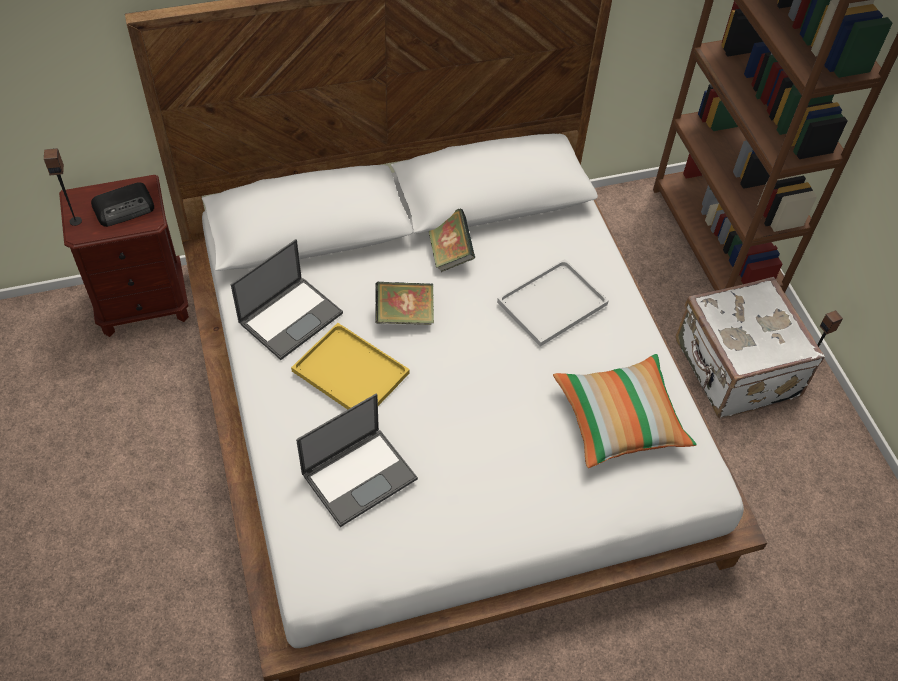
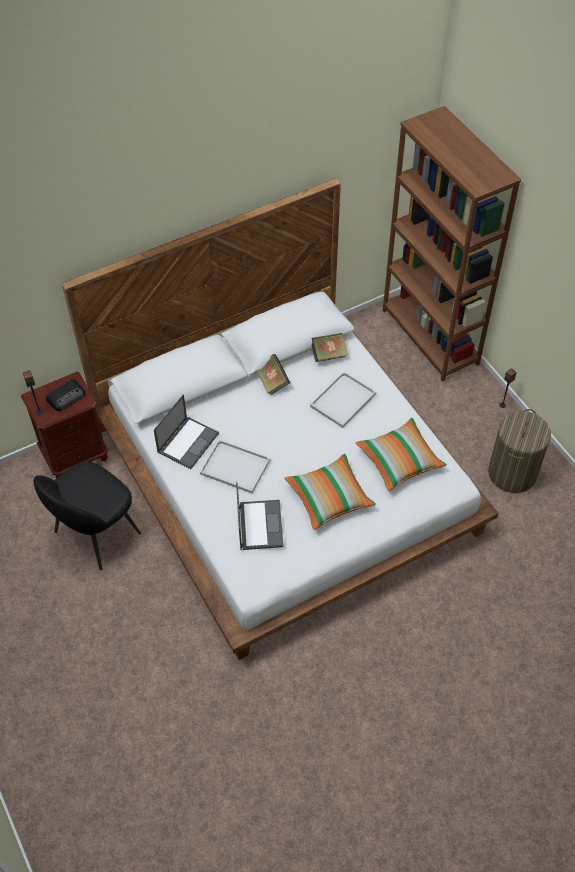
camera: 10 degrees left, 0 degrees up
(130, 428) = (95, 534): none -> black chair
(353, 372) = (236, 467): yellow tray -> white tray
(360, 475) = (259, 524): laptop -> laptop turned 45 degrees counterclockwise
(404, 315) = (256, 426): book -> book (328, 355)
(488, 456) = (329, 497): none -> pillow
(734, 370) = (459, 417): white suitcase -> none
(801, 477) = (512, 473): none -> laundry basket

